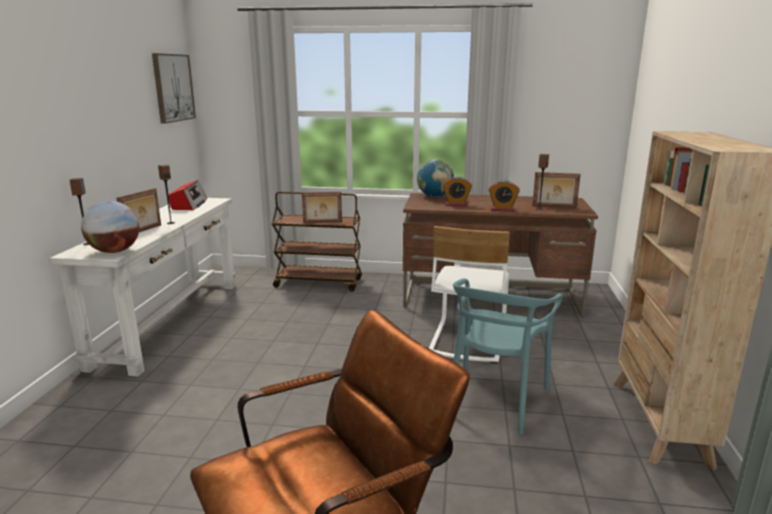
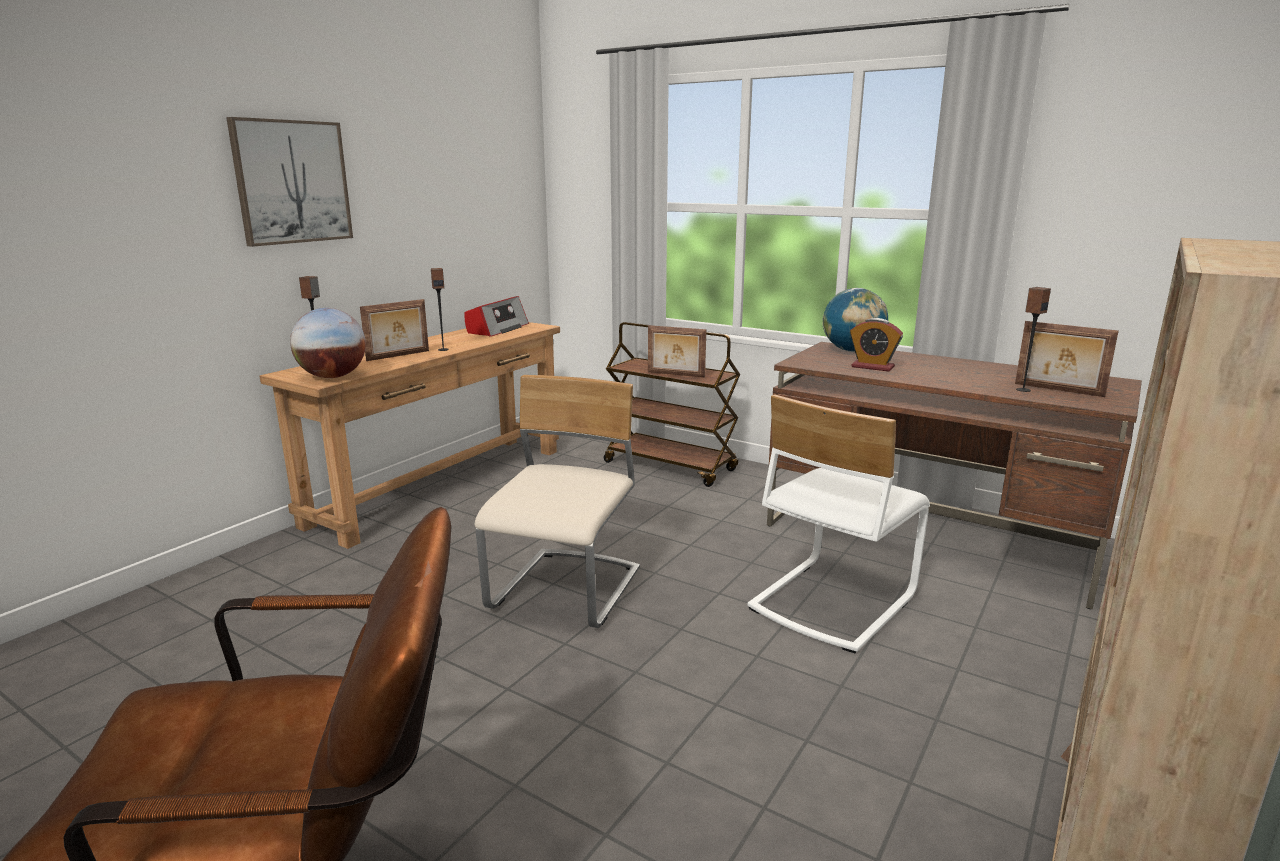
camera: 25 degrees right, 0 degrees up
(171, 322) = (442, 485): white console table -> brown console table
(173, 88) = (503, 166): picture -> picture (292, 182)
(318, 368) = (567, 591): none -> beige chair
(495, 399) = (802, 716): turquoise chair -> none
(502, 209) = (948, 383): alarm clock -> none

